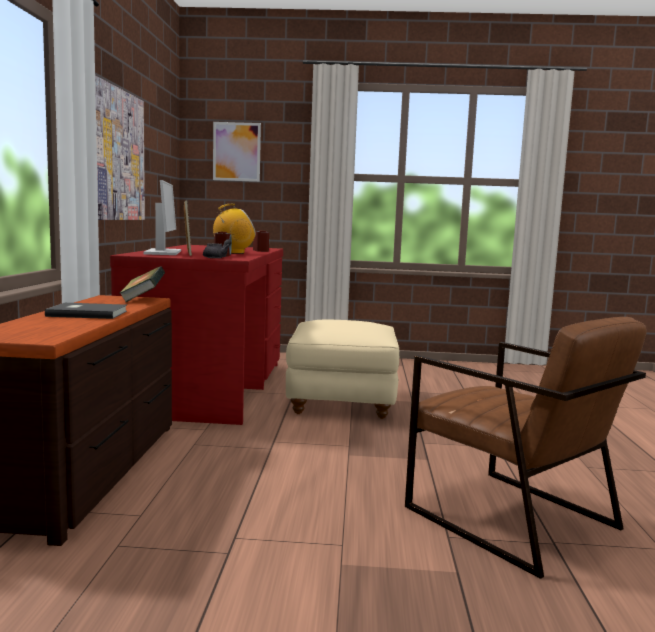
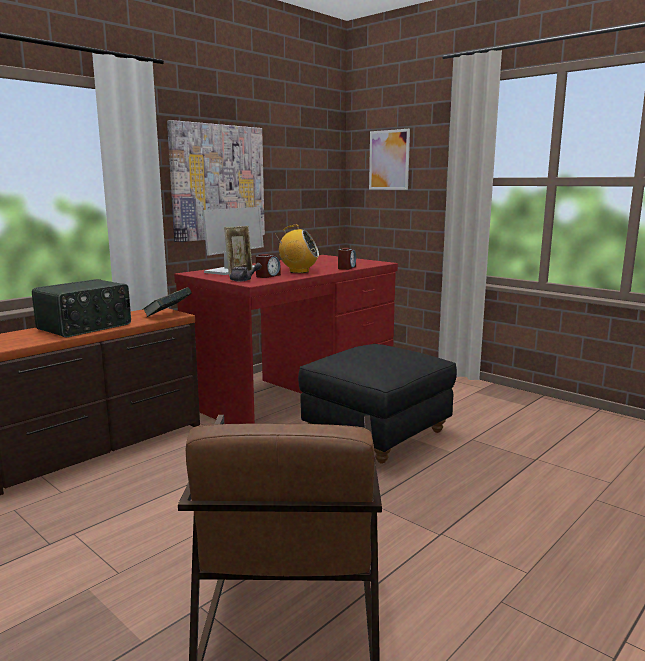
camera: 40 degrees right, 5 degrees up
(87, 313) = (85, 327): grey book -> radio
(342, 402) = (377, 435): beige ottoman -> black ottoman

